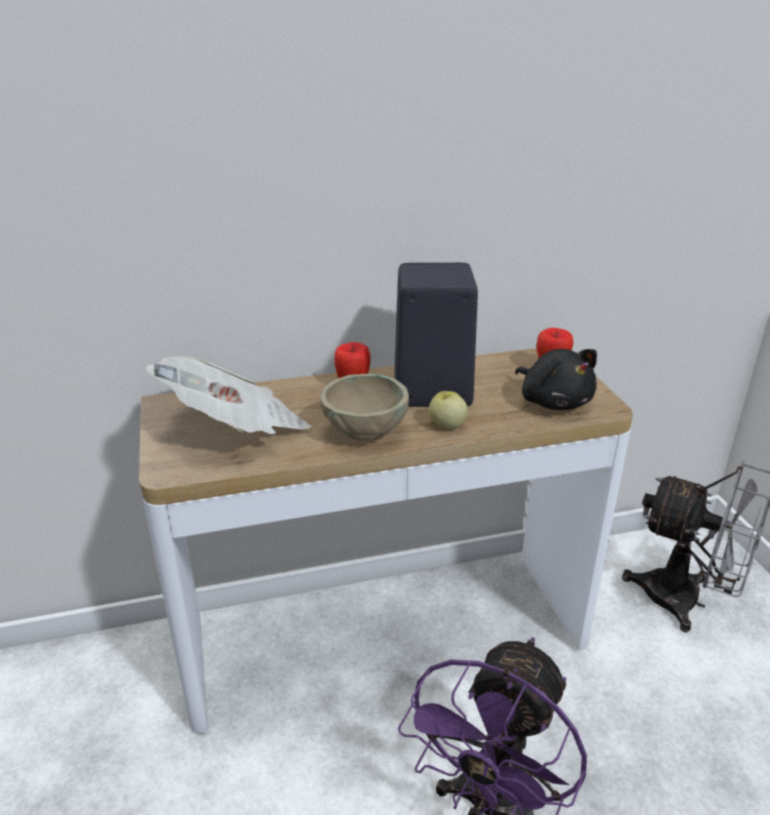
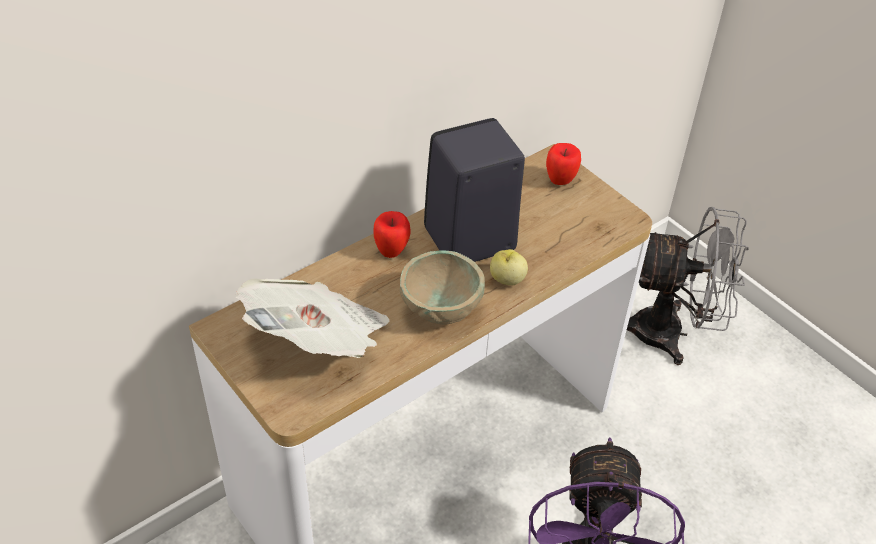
camera: 25 degrees left, 15 degrees up
(554, 401) = (582, 223): black plush toy -> none

